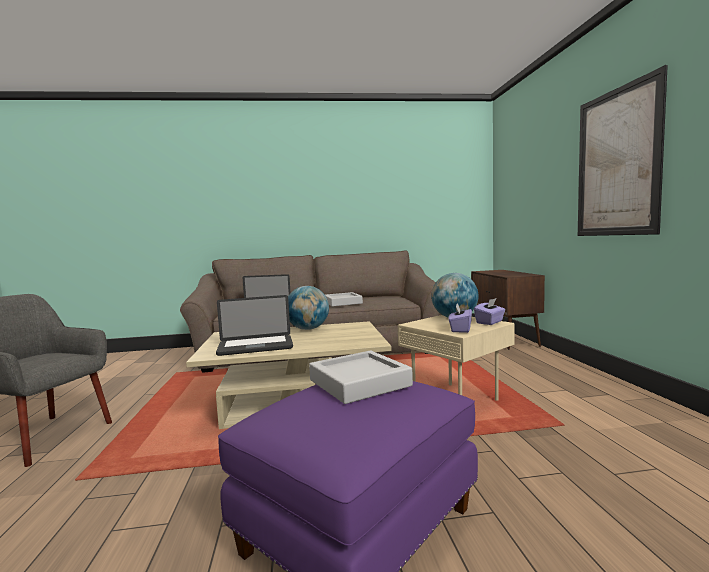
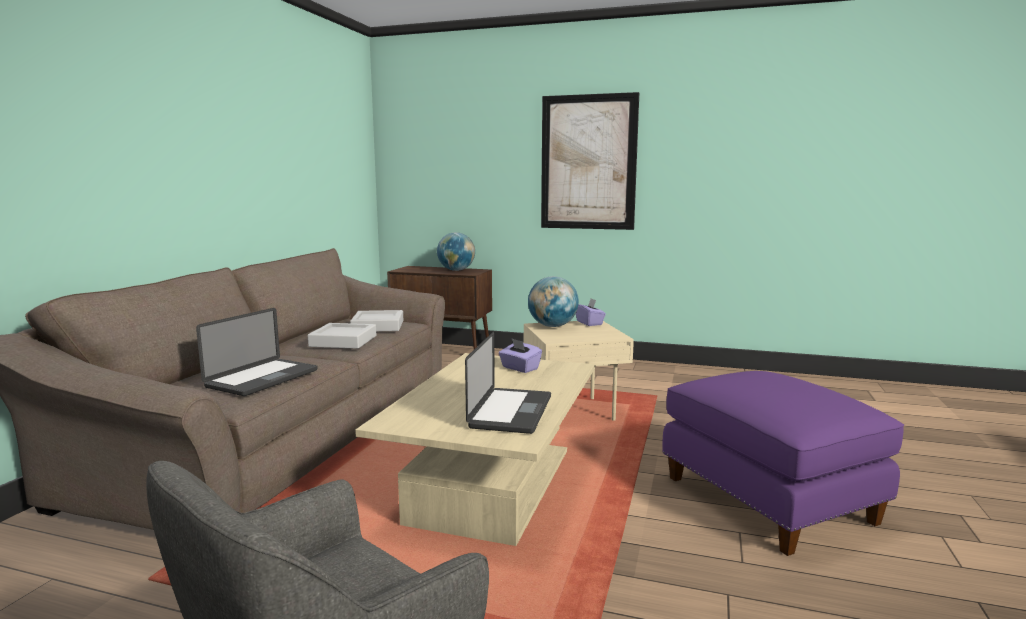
camera: 65 degrees left, 5 degrees up
(308, 329) = (455, 379): globe -> globe (456, 270)
(359, 383) = (753, 381): grey tray -> grey tray (378, 326)
(460, 329) = (603, 334): purple tissue box -> purple tissue box (519, 368)

